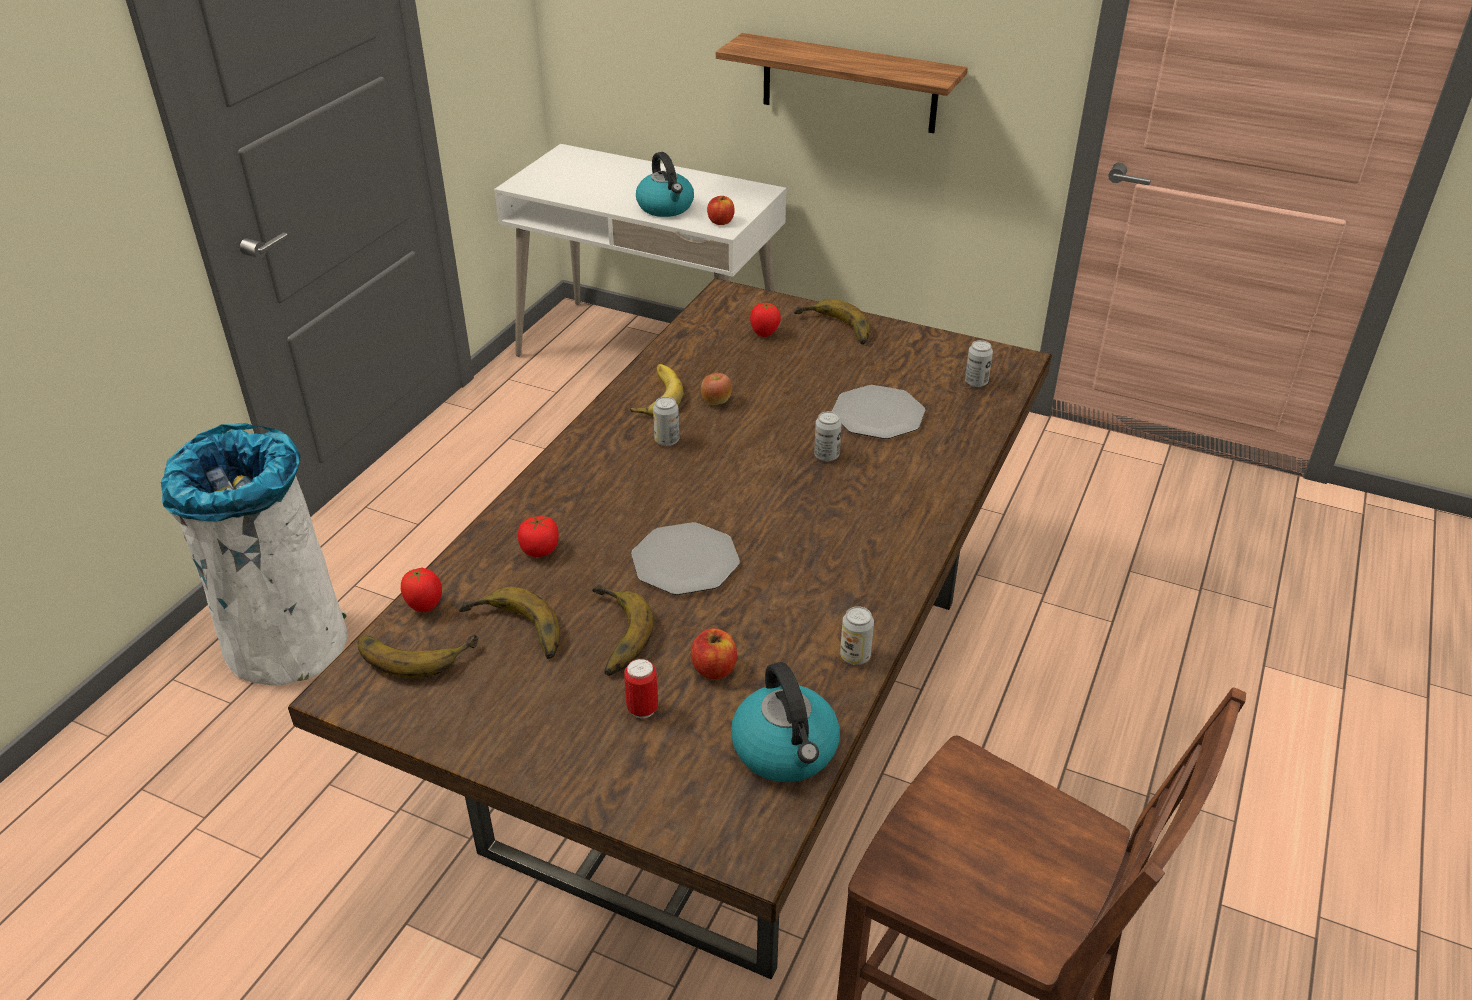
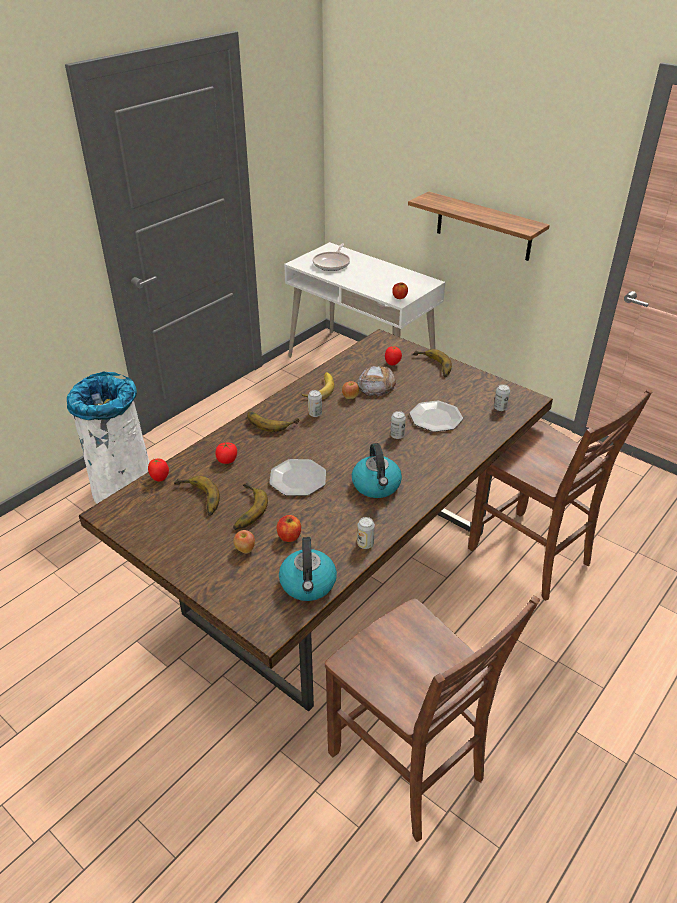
camera: 15 degrees right, 0 degrees up
(415, 650) = (147, 499): banana -> banana (271, 421)
(580, 179) = (332, 263): none -> frying pan
(642, 709) = (245, 549): can -> apple
(666, 207) = (372, 285): kettle -> kettle (376, 486)
(753, 375) = (376, 385): none -> bread
(1043, 627) = (531, 557): none -> brown chair

